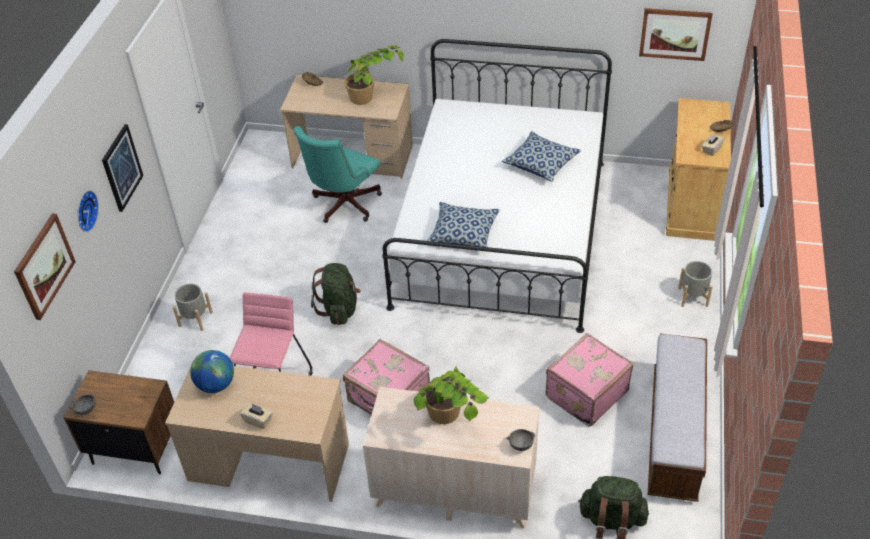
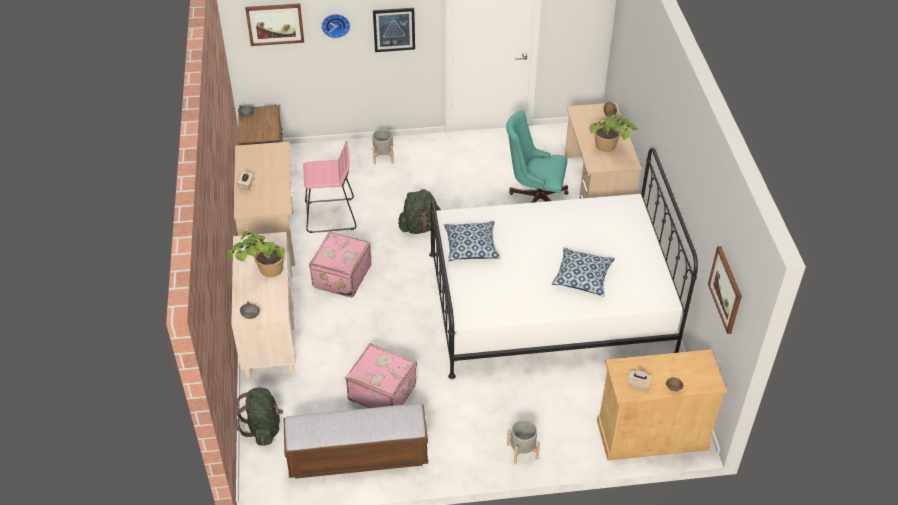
camera: 70 degrees right, 0 degrees up
(216, 384) = (271, 157): globe -> none

